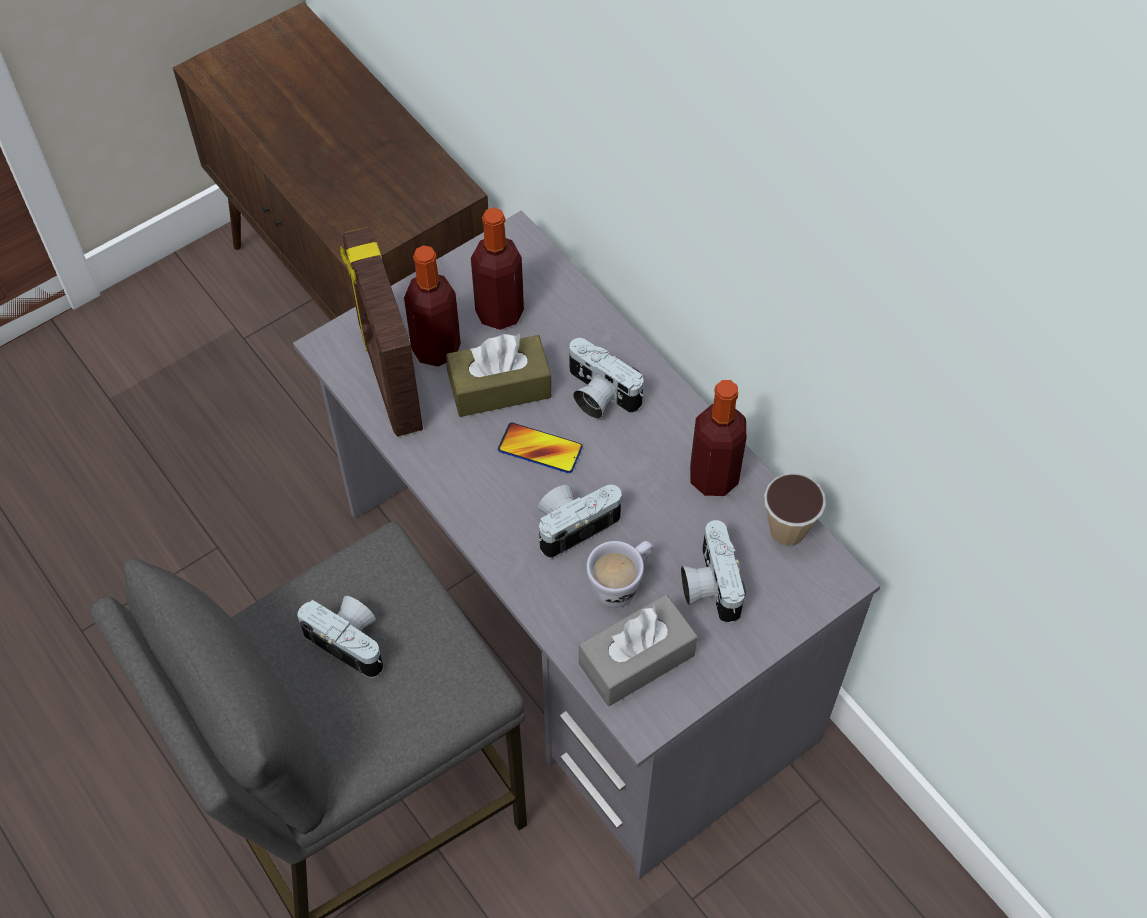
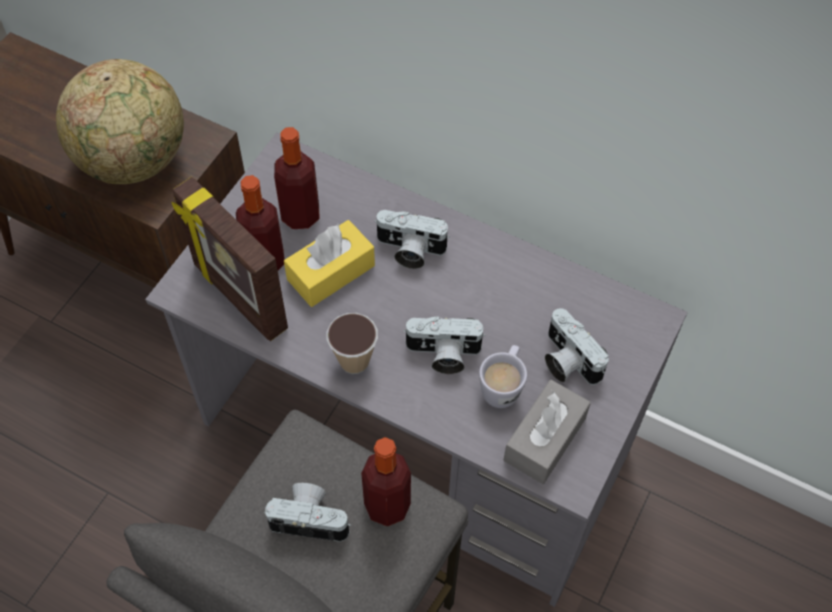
camera: 25 degrees left, 0 degrees up
(363, 189) = (134, 161): none -> globe
(499, 387) = (331, 272): brown tissue box -> yellow tissue box
(540, 449) = (387, 308): phone -> none
(574, 523) = (443, 354): camera -> camera turned 120 degrees counterclockwise
(713, 477) = (527, 279): bottle -> bottle (387, 505)
(787, 531) = (601, 298): cup -> cup (354, 361)

